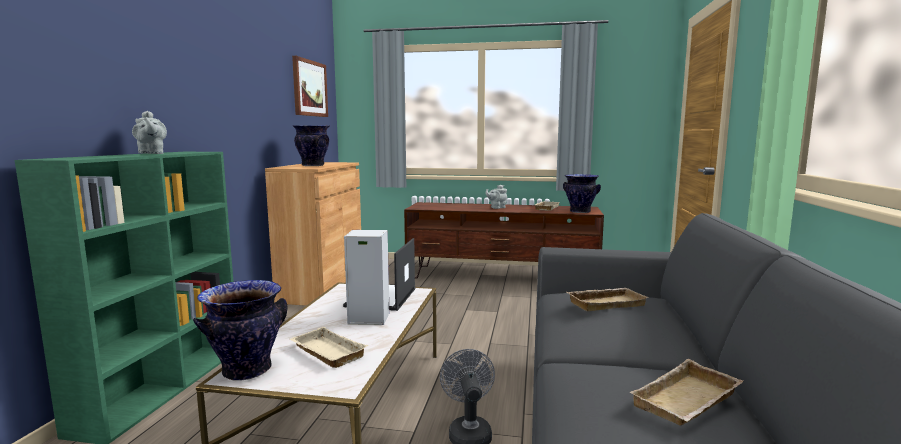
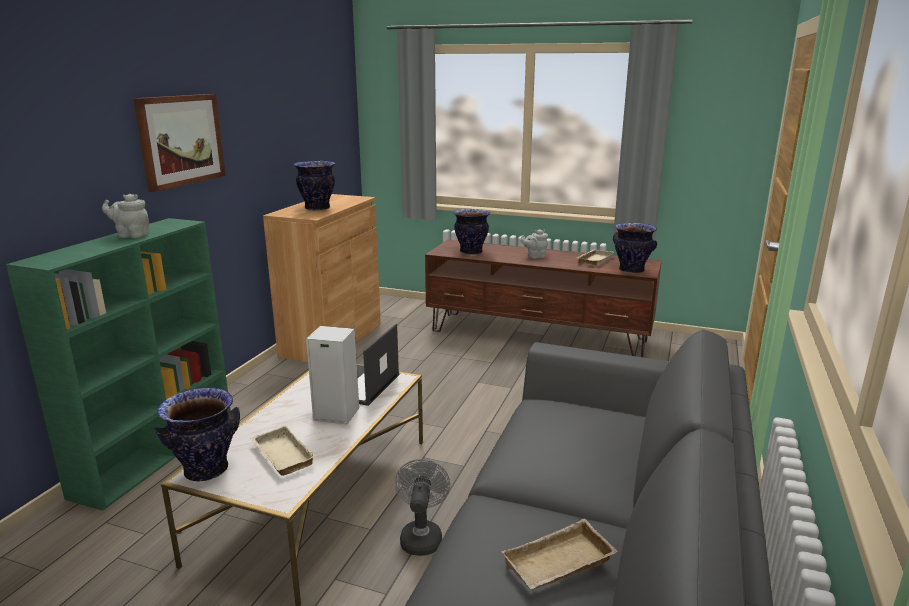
camera: 10 degrees right, 10 degrees up
(151, 153) = (131, 235): grey teapot -> grey teapot turned 120 degrees clockwise
(309, 88) = (320, 106): picture -> picture (181, 140)
(443, 207) = (471, 252): none -> vase
(605, 303) = (569, 426): beige tray -> none

